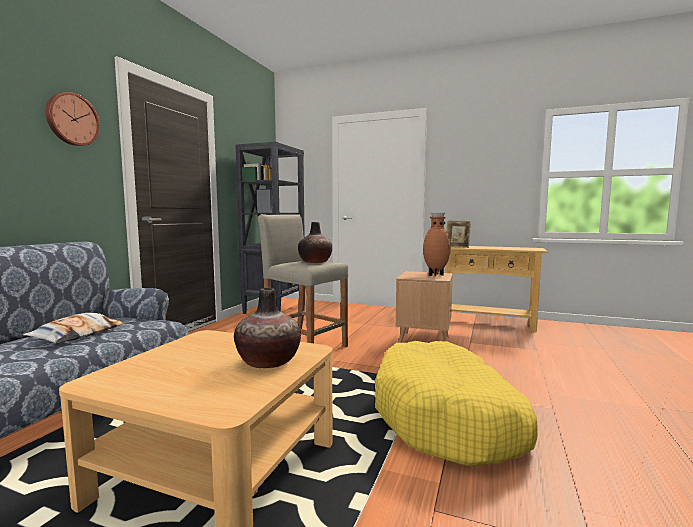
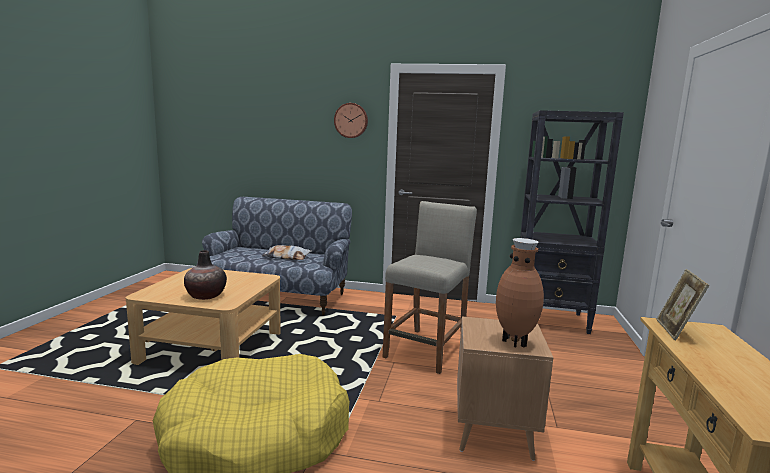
camera: 80 degrees right, 5 degrees up
(315, 262) = (422, 262): vase -> none

